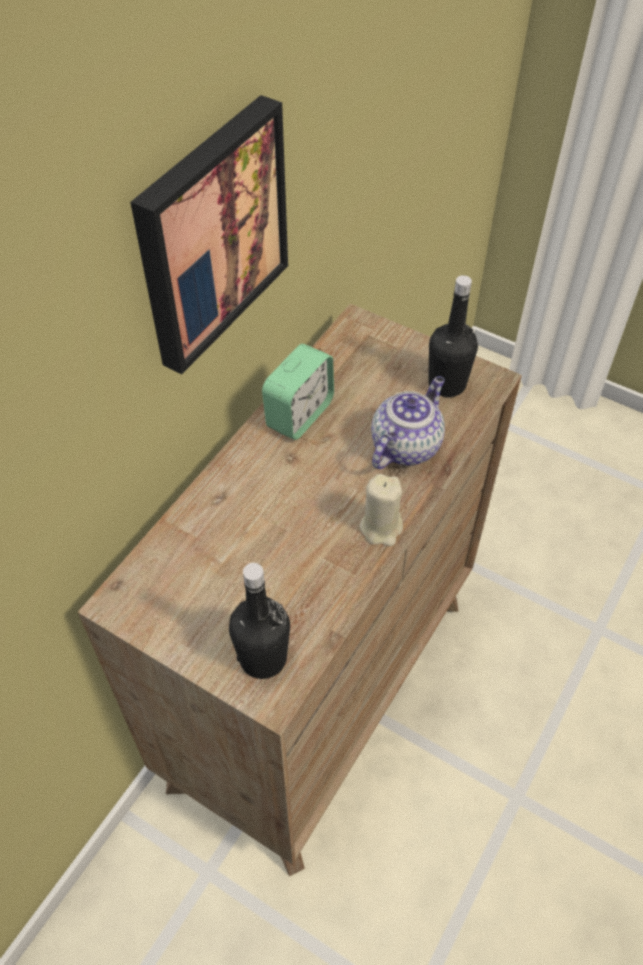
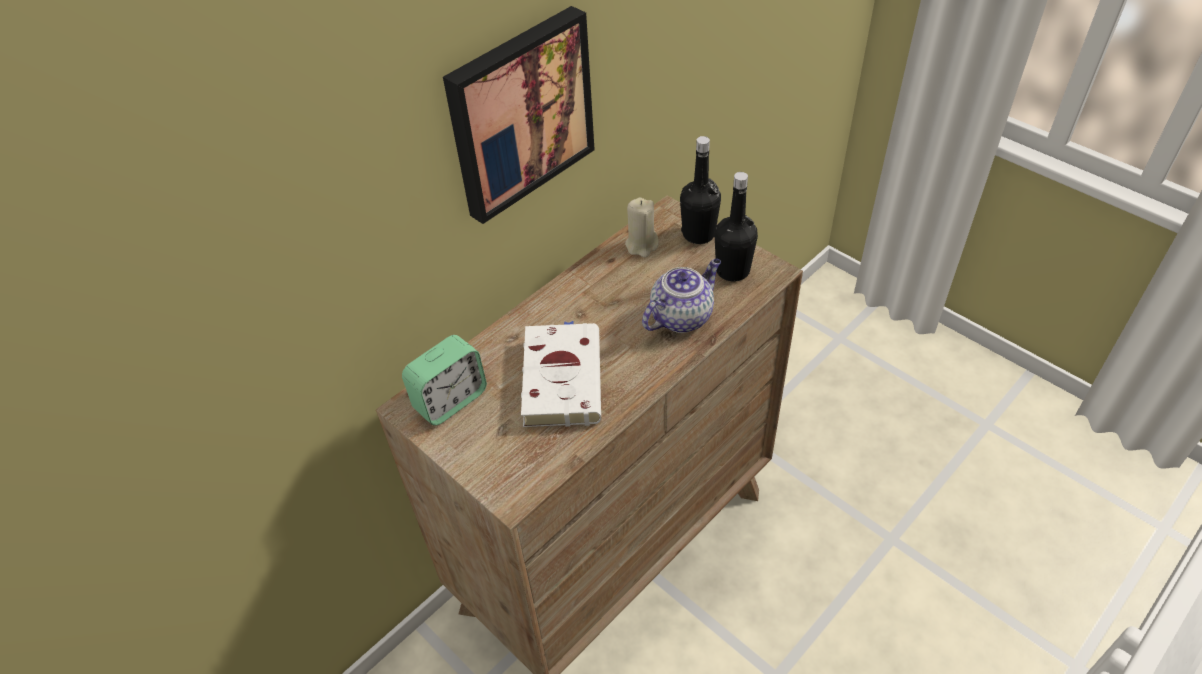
camera: 15 degrees right, 5 degrees down
(263, 658) = (513, 467): black bottle -> black bottle (698, 234)
(289, 537) = (561, 376): none -> white book
(299, 414) = (597, 280): alarm clock -> alarm clock (450, 400)
(381, 527) = (641, 379): beige candle -> beige candle (642, 245)

